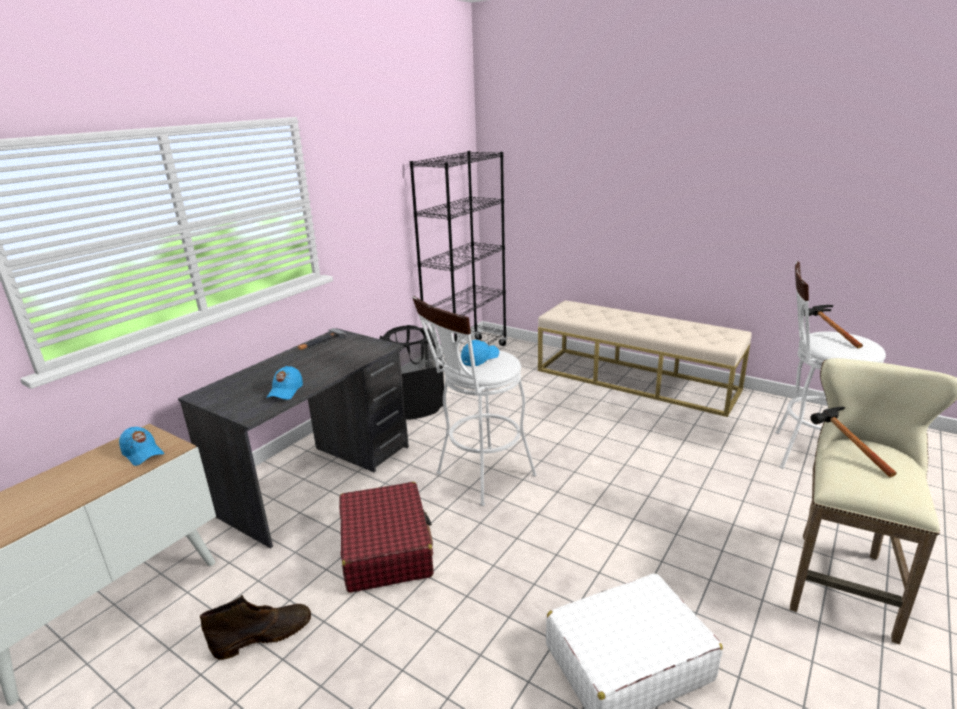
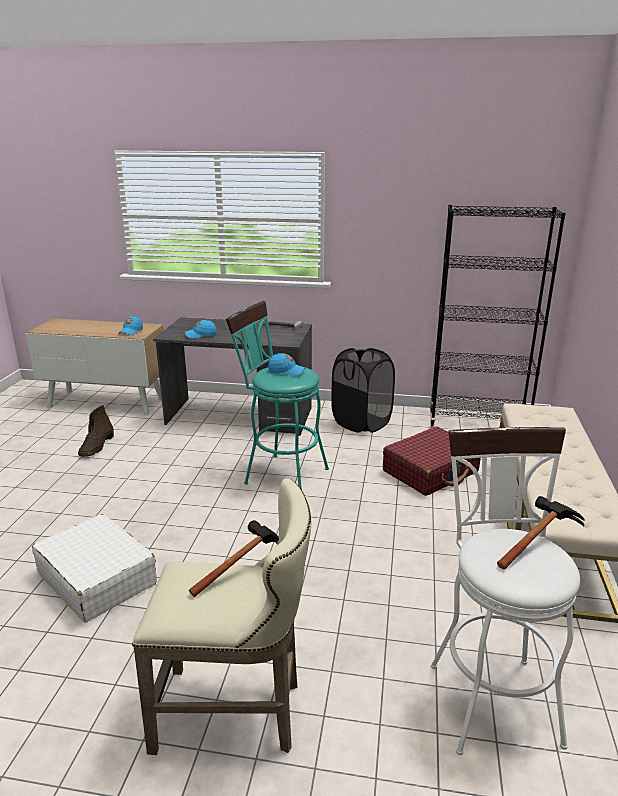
camera: 65 degrees right, 0 degrees up
(264, 635) = (97, 446): brown boot -> brown boot turned 60 degrees clockwise
(386, 548) = (180, 460): red suitcase -> red suitcase (431, 471)
(479, 477) = (280, 474): white stool -> turquoise stool

